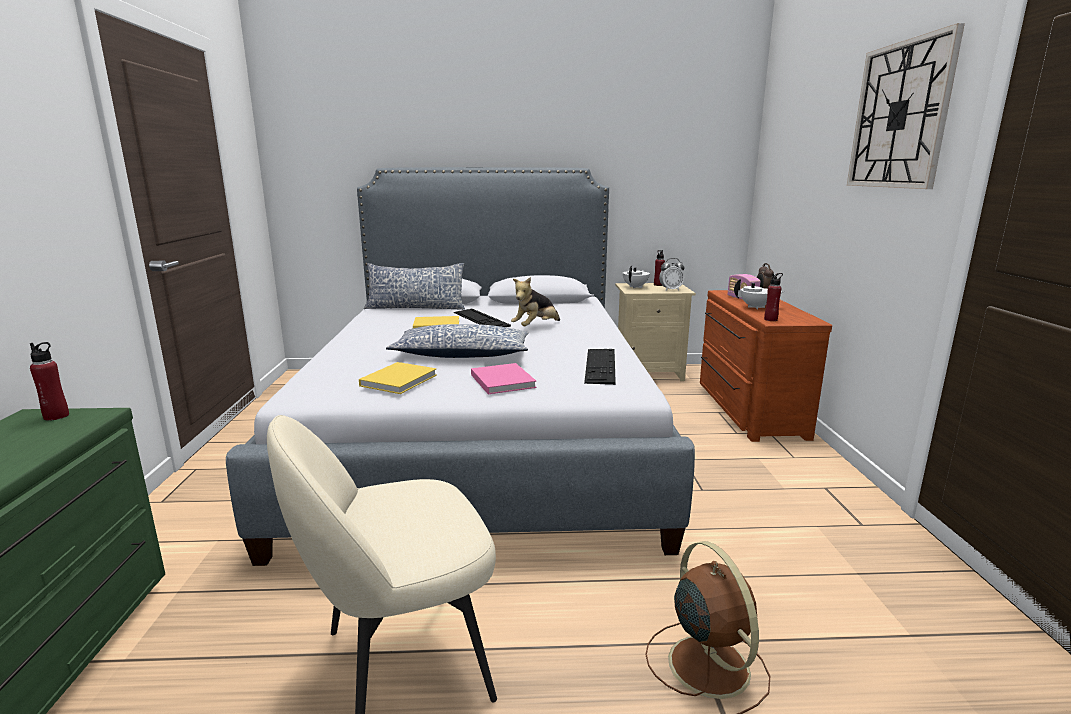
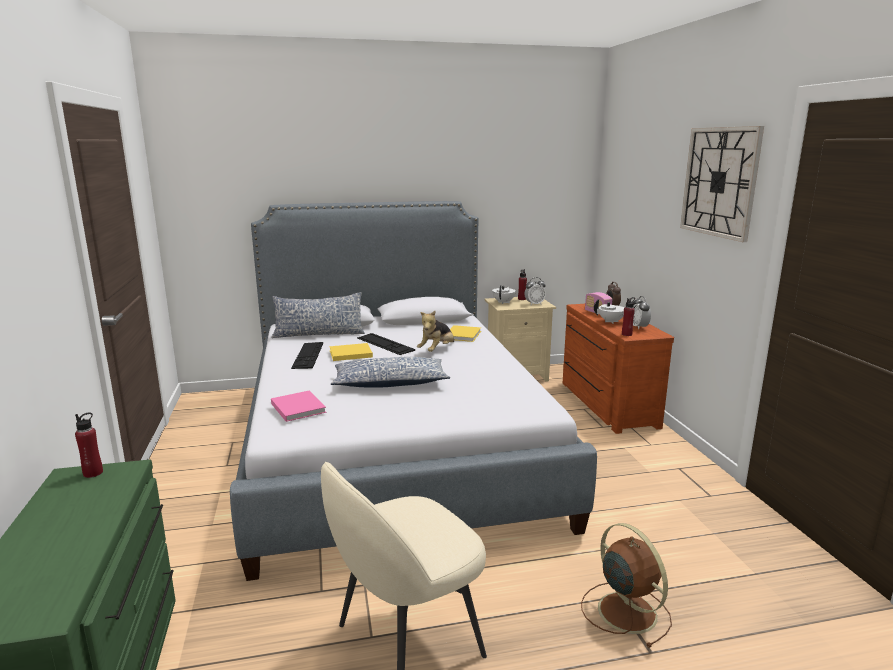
camera: 10 degrees left, 0 degrees up
(400, 380) = (355, 412): yellow book -> yellow book (463, 335)
(502, 380) = (437, 406): pink book -> pink book (297, 407)
(600, 365) = (508, 386): keyboard -> keyboard (308, 355)
(790, 313) = (639, 327): none -> alarm clock

